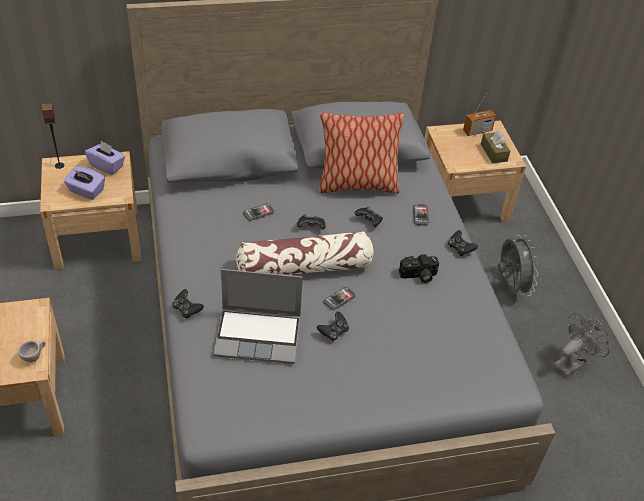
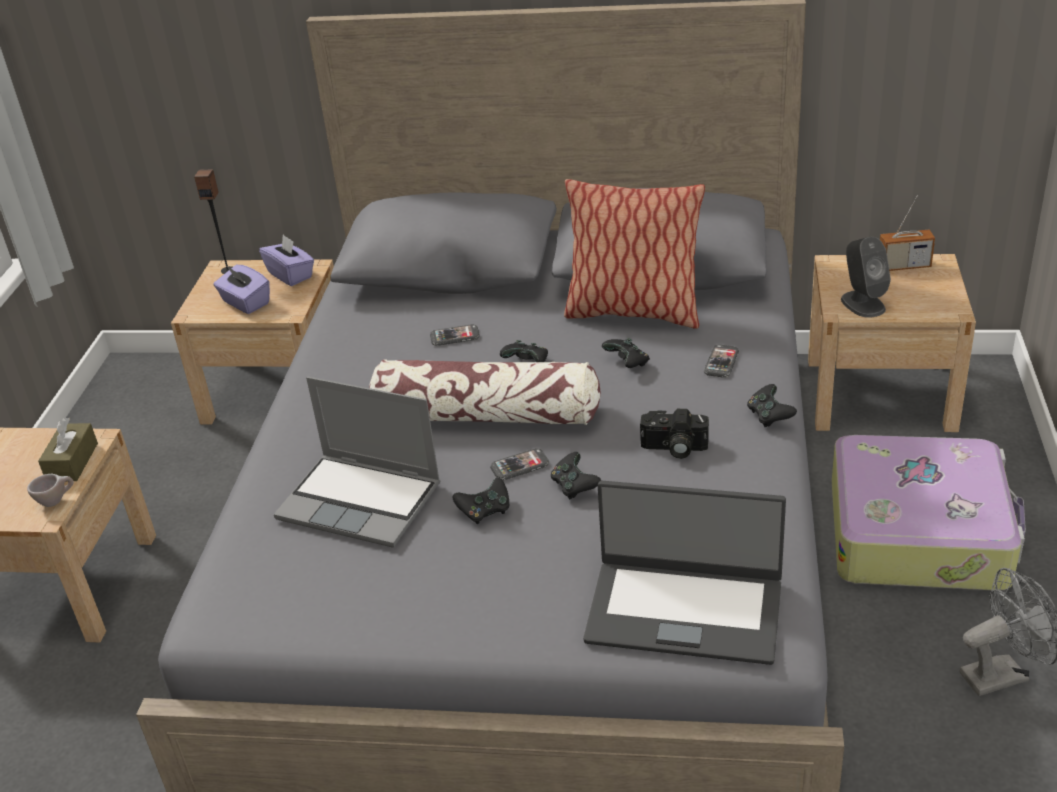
camera: 25 degrees right, 10 degrees down
(187, 309) = (274, 452): black game controller -> black game controller (574, 486)
(464, 159) = (862, 304): none -> grey speaker
(465, 376) = (684, 610): none -> laptop
(493, 152) = (921, 298): brown tissue box -> brown tissue box (72, 462)
(509, 286) = (919, 532): grey fan -> suitcase

